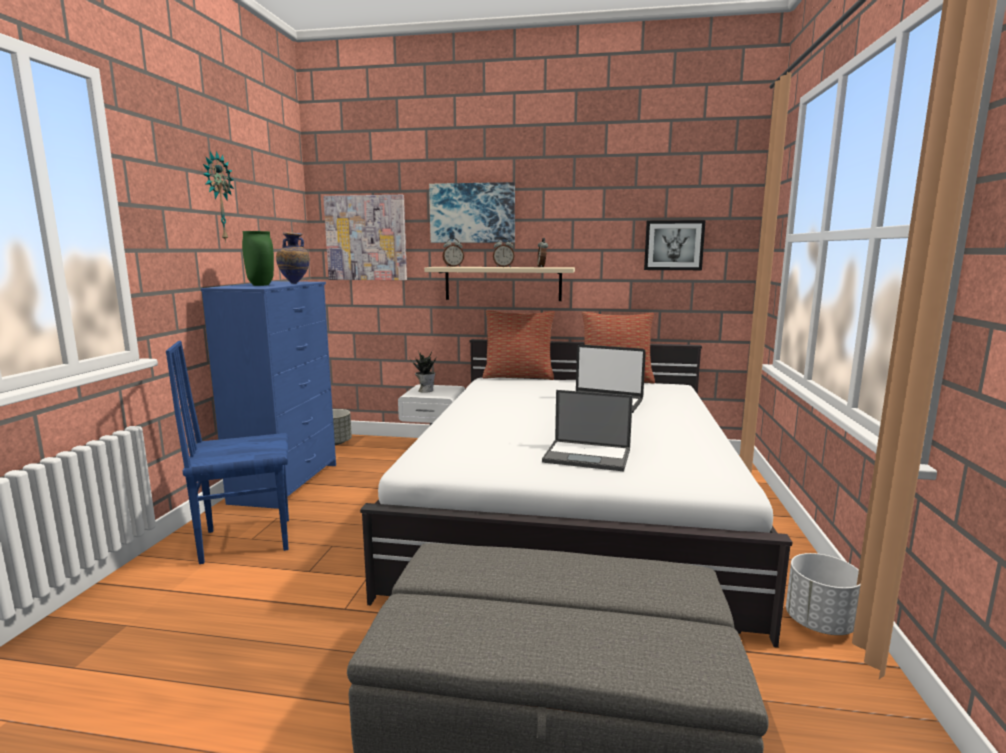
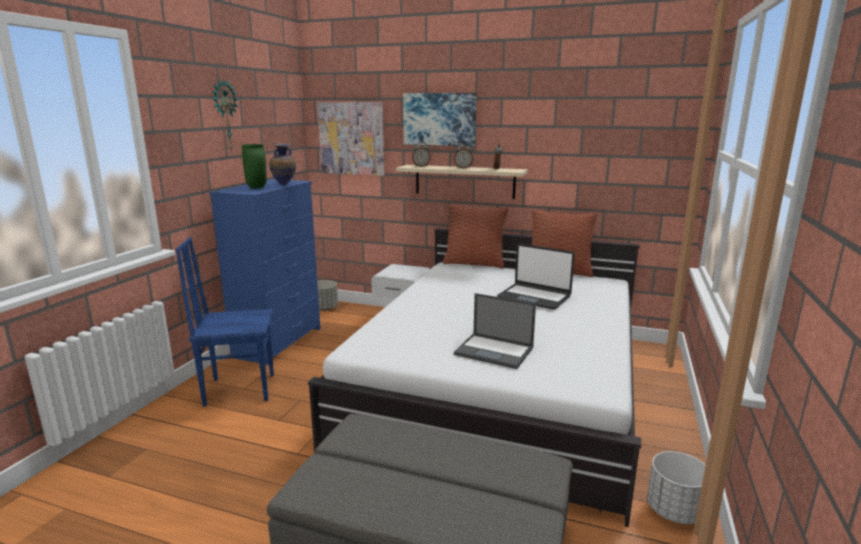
camera: 10 degrees right, 5 degrees up
(425, 390) = (396, 271): potted plant -> none
(673, 245) = (618, 152): picture -> none

